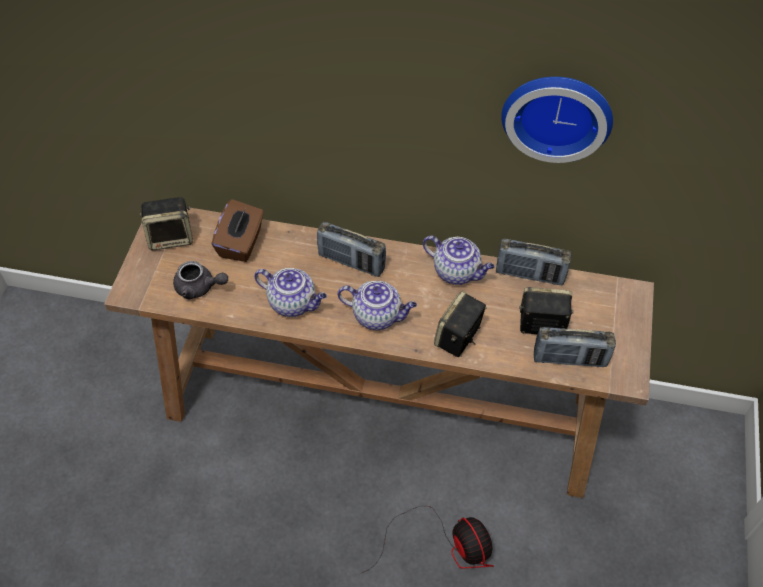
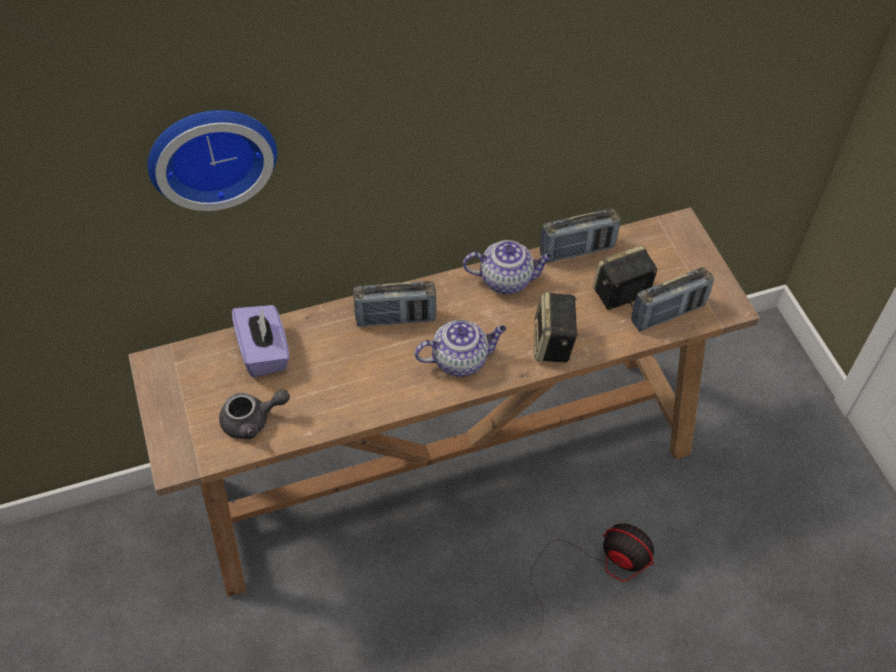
camera: 30 degrees left, 0 degrees up
(171, 237) = (181, 382): speaker -> none
(241, 243) = (265, 352): brown tissue box -> purple tissue box
(293, 303) = (366, 388): teapot -> none
(557, 113) = (582, 66): wall clock -> wall clock (211, 152)

